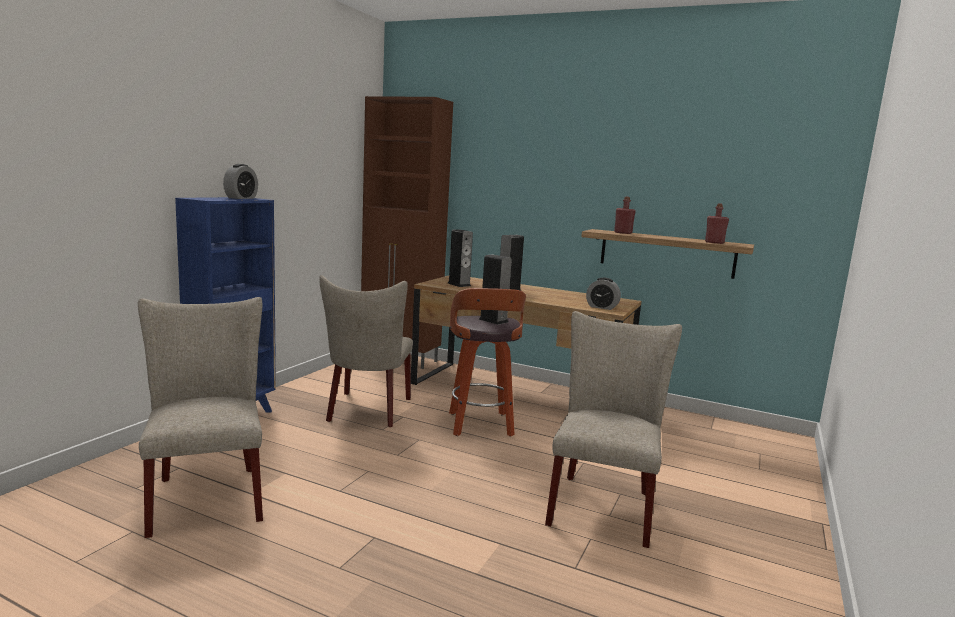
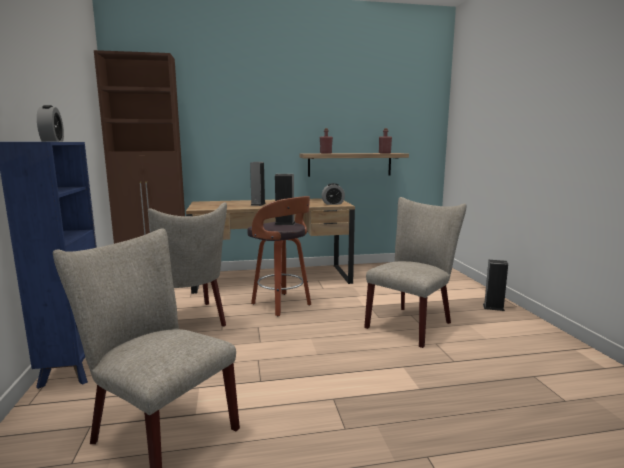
camera: 35 degrees left, 0 degrees up
(459, 284) = (217, 206): speaker -> speaker (493, 307)
(602, 504) = (412, 323): beige chair -> beige chair turned 60 degrees clockwise

